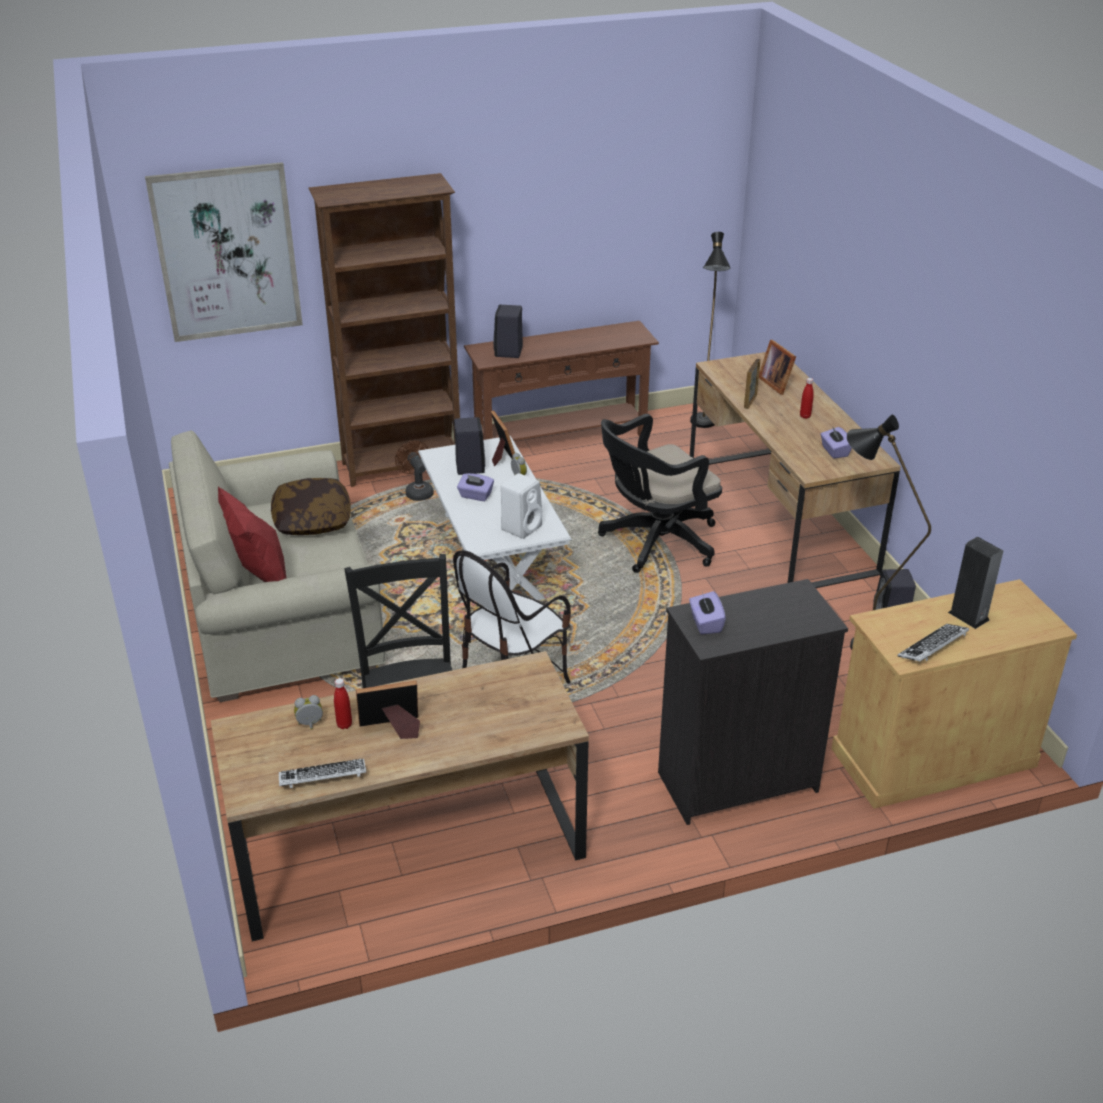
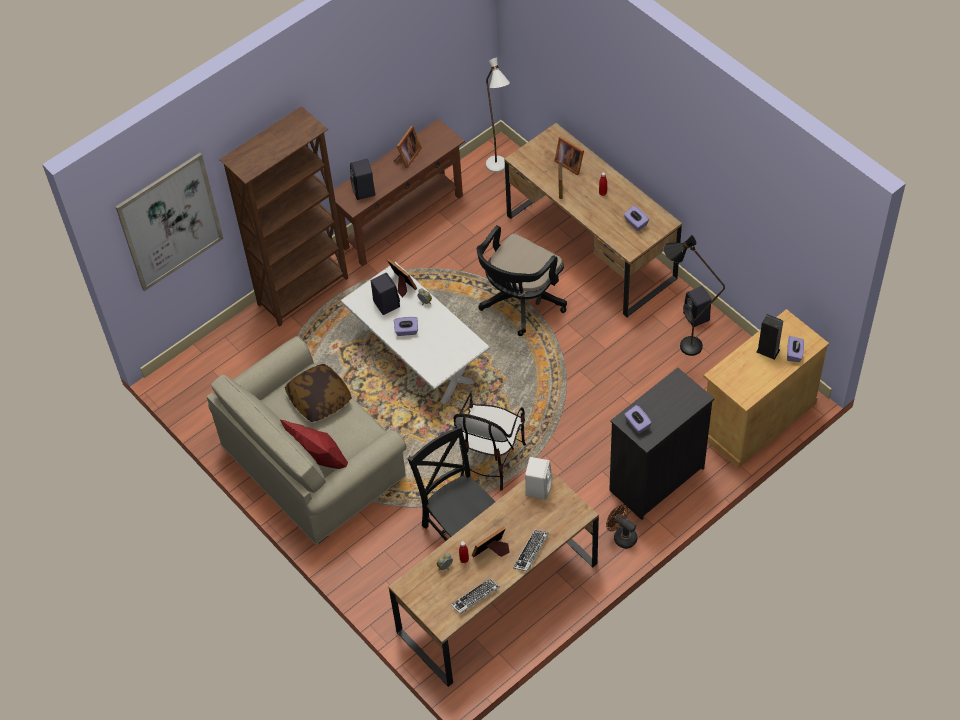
camera: 20 degrees left, 20 degrees up
(417, 491) = (330, 313): brown fan -> brown fan (622, 536)
(522, 527) = (453, 349): white speaker -> white speaker (538, 487)
(580, 339) = (407, 156): none -> picture frame
(704, 426) = (499, 170): black floor lamp -> white floor lamp
(933, 647) = (757, 383): keyboard -> keyboard (531, 552)
(1011, 631) = (794, 354): none -> purple tissue box

